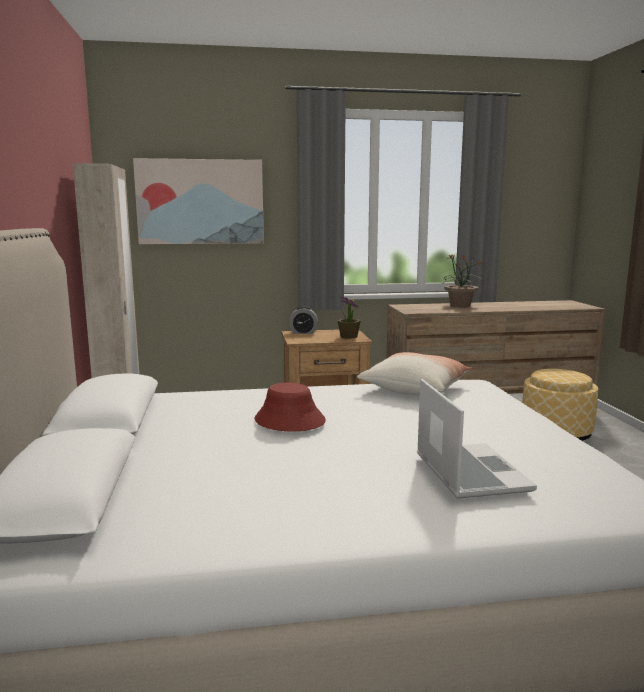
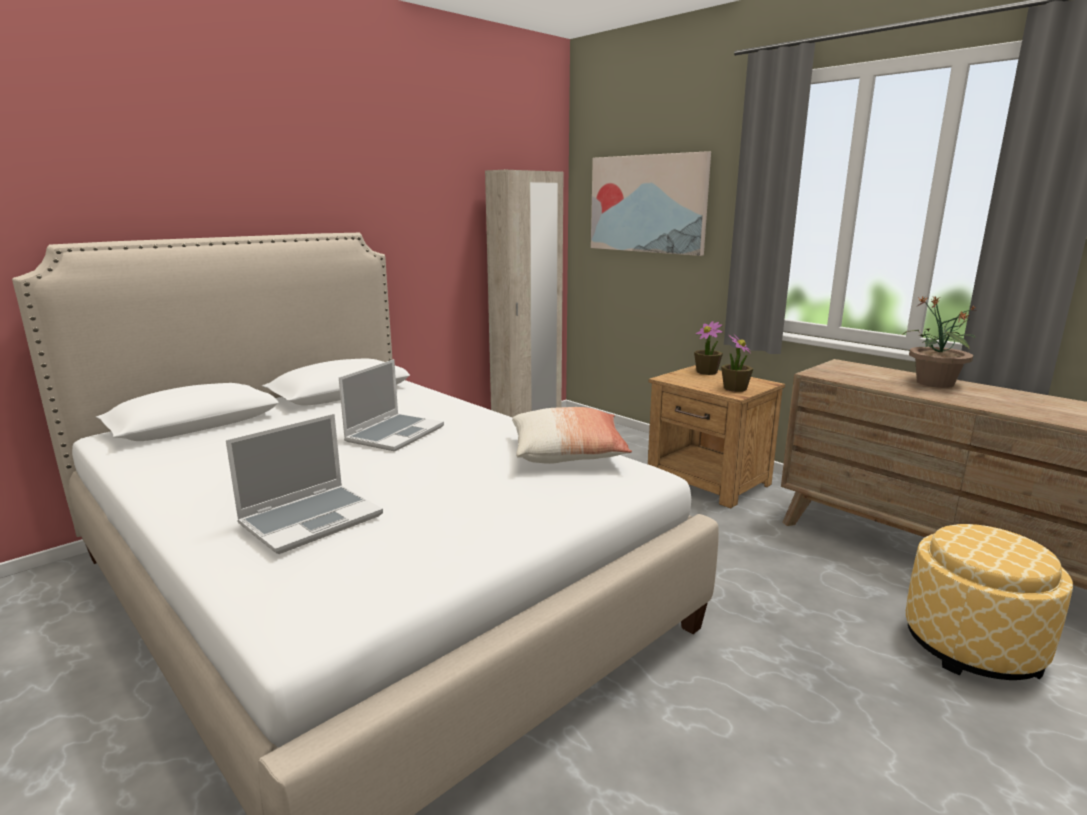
camera: 55 degrees right, 5 degrees up
(289, 420) = (395, 434): red hat -> laptop
(303, 332) = (707, 372): alarm clock -> potted plant

